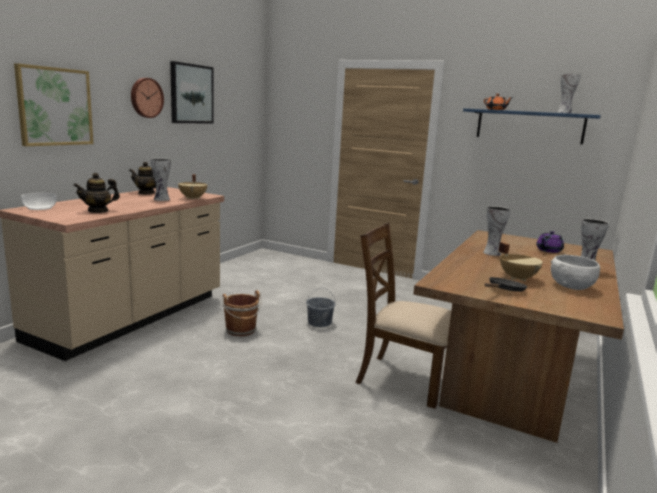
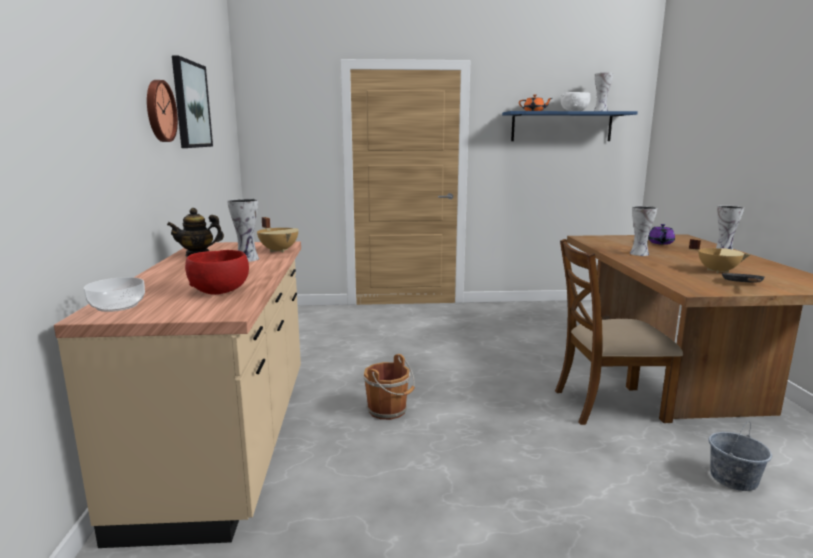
camera: 30 degrees left, 0 degrees up
(55, 106) = (82, 128): picture -> none
(98, 211) = (220, 290): teapot -> red bowl
(319, 322) = (450, 373): grey bucket -> grey bucket (733, 478)
(571, 286) = (759, 269): white bowl -> white bowl (574, 111)

